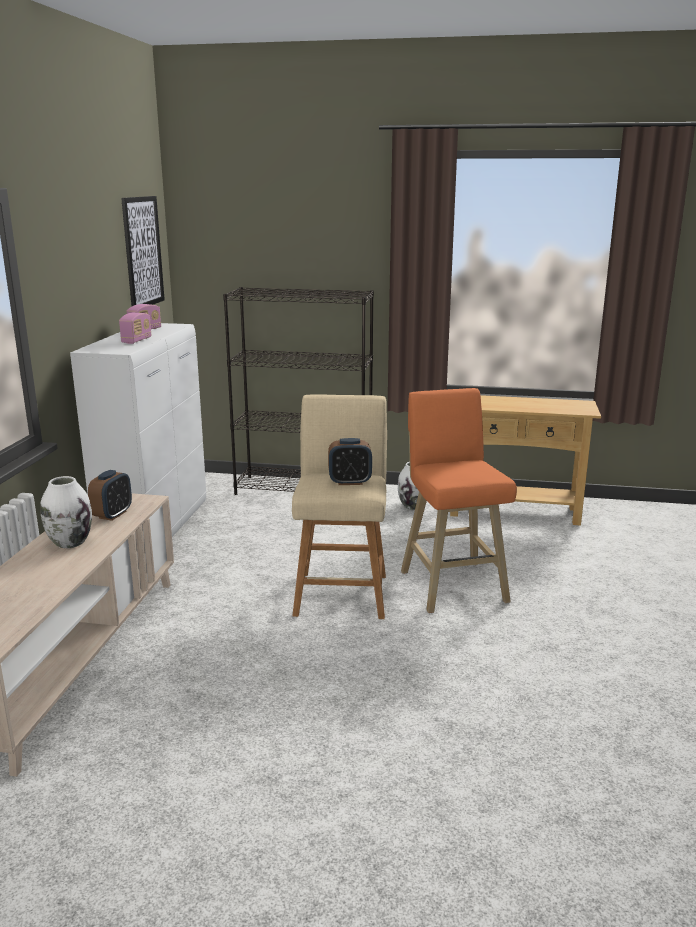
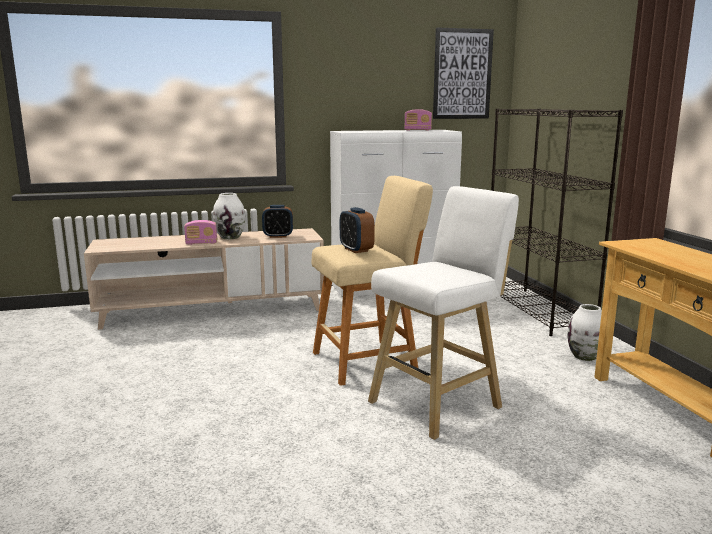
camera: 65 degrees right, 5 degrees down
(136, 340) = (382, 131): radio -> radio (201, 243)
(451, 584) = (439, 403): orange stool -> white stool

